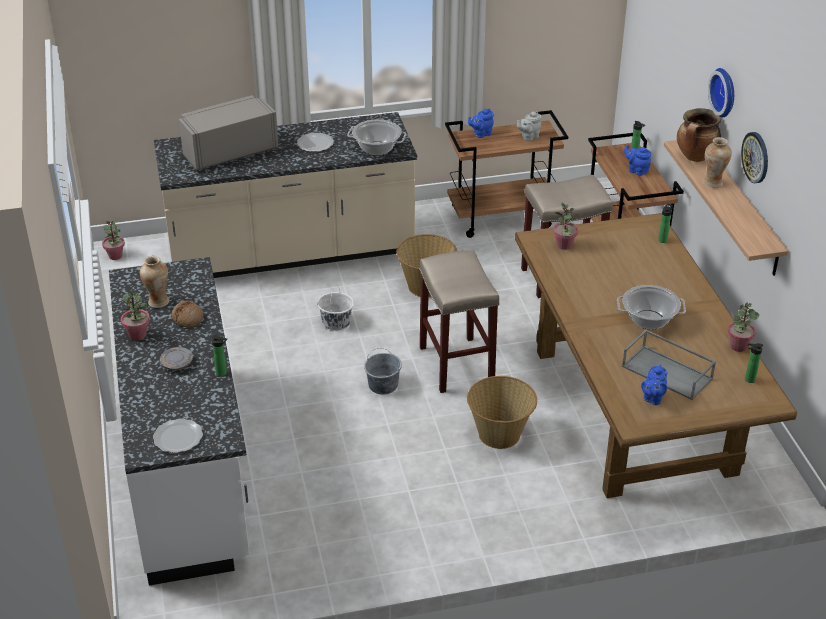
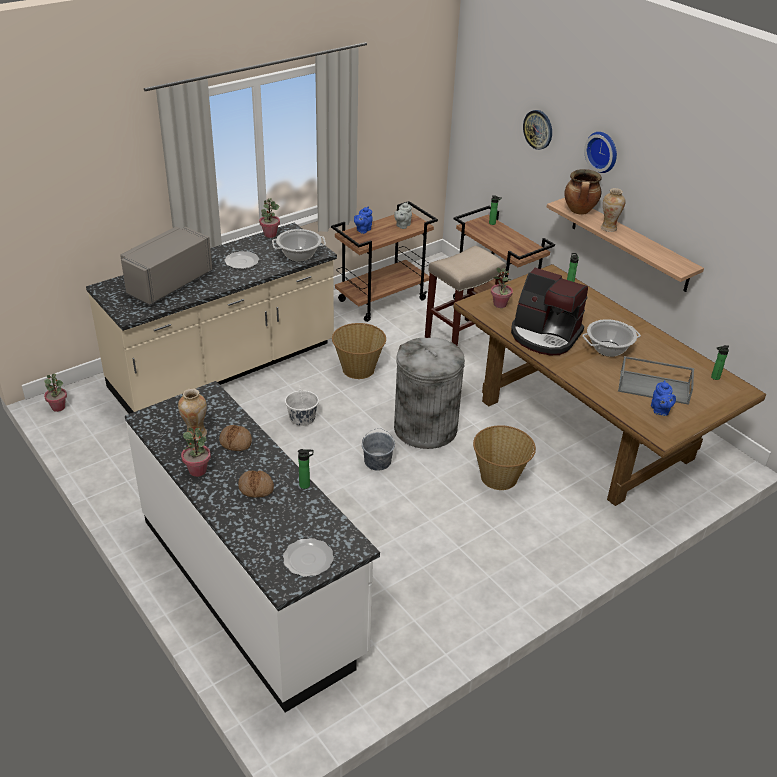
camera: 25 degrees left, 0 degrees up
(177, 363) = (256, 487): grey plate -> bread
(455, 364) = (425, 428): beige stool -> grey trash can
(587, 289) = (545, 336): none -> coffee machine
(636, 170) = (504, 236): blue teapot -> none
(738, 346) = (687, 353): potted plant -> potted plant (270, 234)
(756, 157) = (651, 198): wall clock -> wall clock (538, 129)

